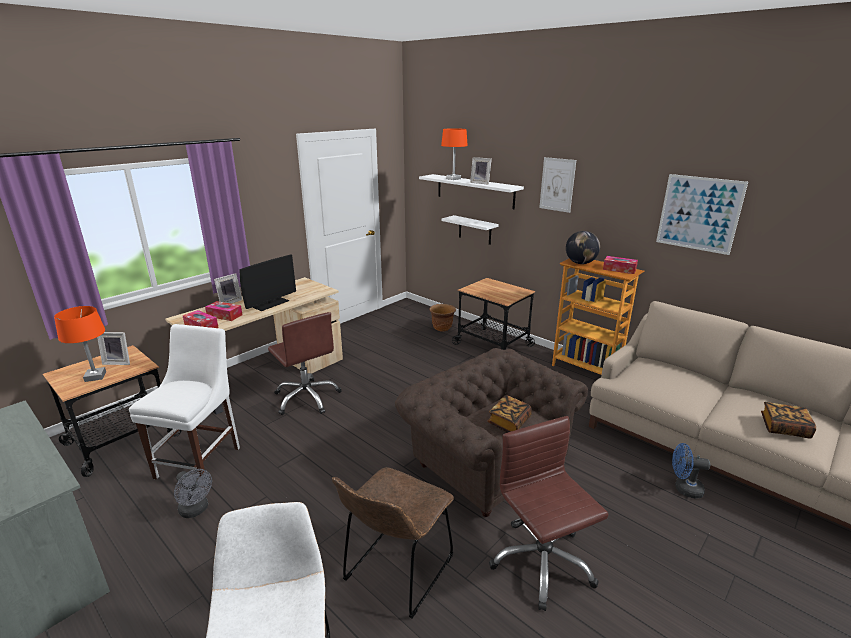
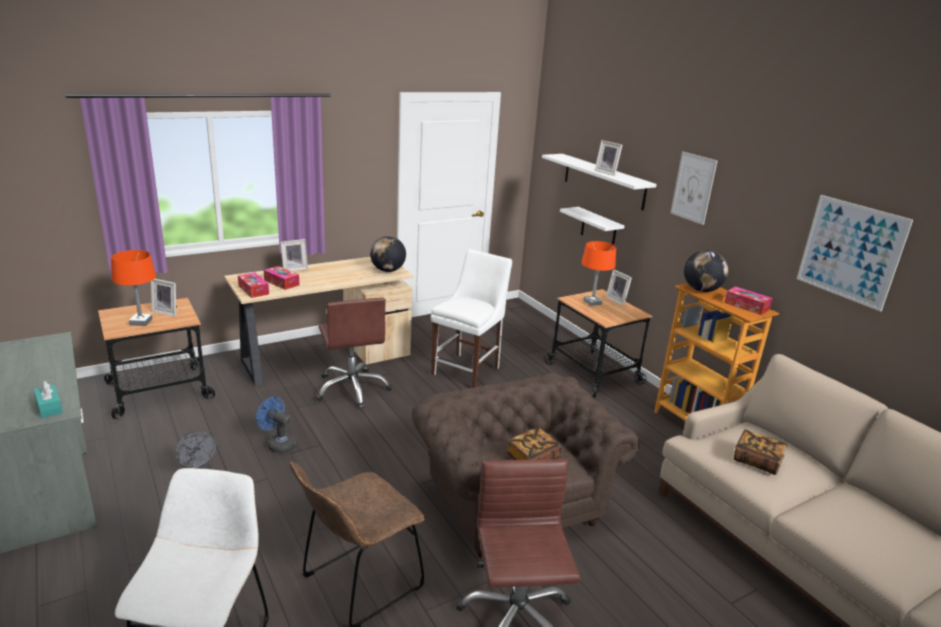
camera: 15 degrees right, 0 degrees up
(37, 484) = (49, 407): none -> turquoise tissue box
(201, 460) = (222, 428): white chair -> white chair (468, 370)
(271, 304) = (334, 278): monitor -> none
(314, 290) = (388, 270): none -> globe
(442, 328) = (542, 341): brown planter -> none
(453, 179) = (580, 163): orange table lamp -> orange table lamp (592, 302)
(503, 284) = (617, 300): none -> picture frame
(684, 488) = (737, 591): blue fan -> blue fan (278, 444)
(784, 428) = (878, 546): book -> book (757, 461)

